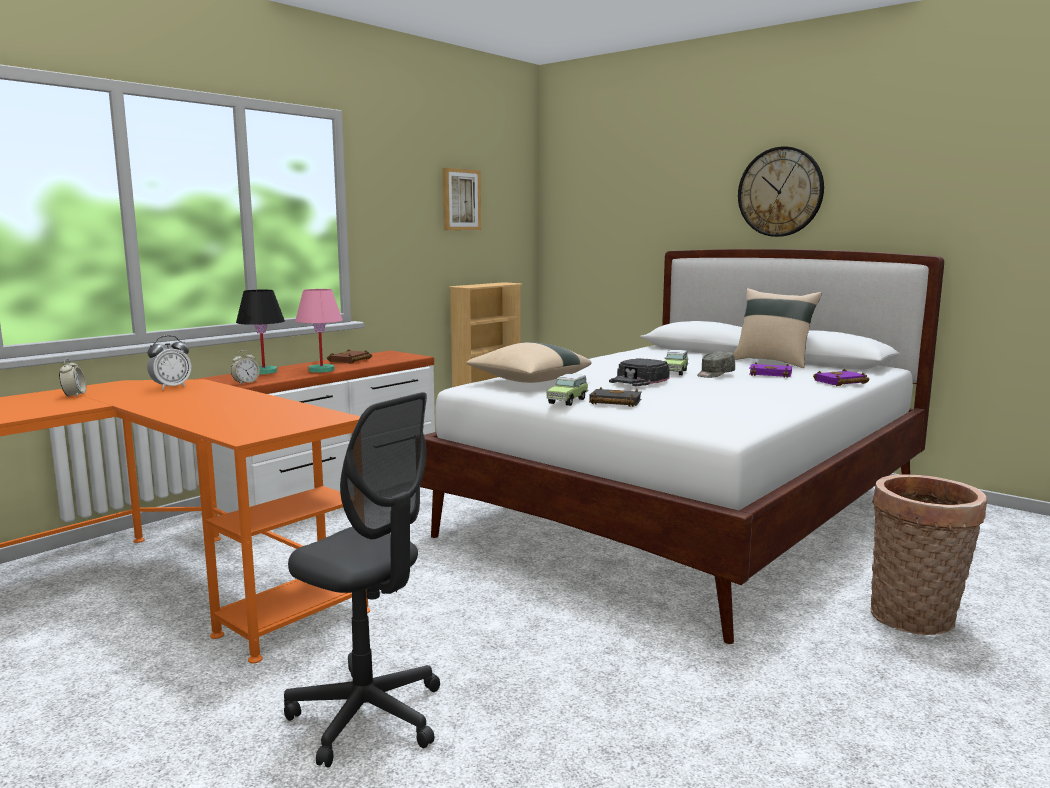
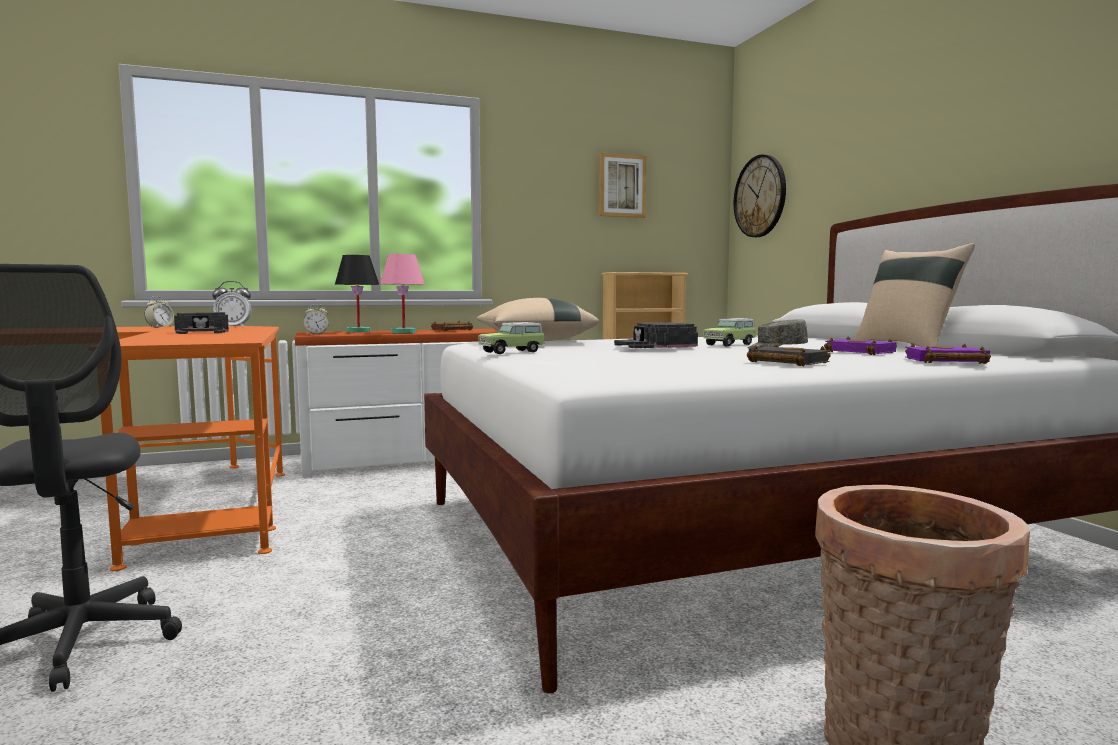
camera: 30 degrees right, 5 degrees down
(187, 401) = (202, 331): none -> black cap
(613, 402) = (556, 355): black book -> black book (784, 362)
(780, 192) = (969, 128): wall clock -> wall clock (760, 196)

